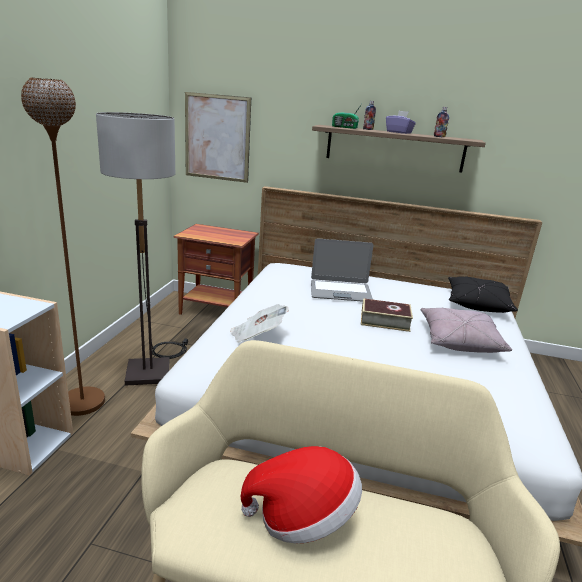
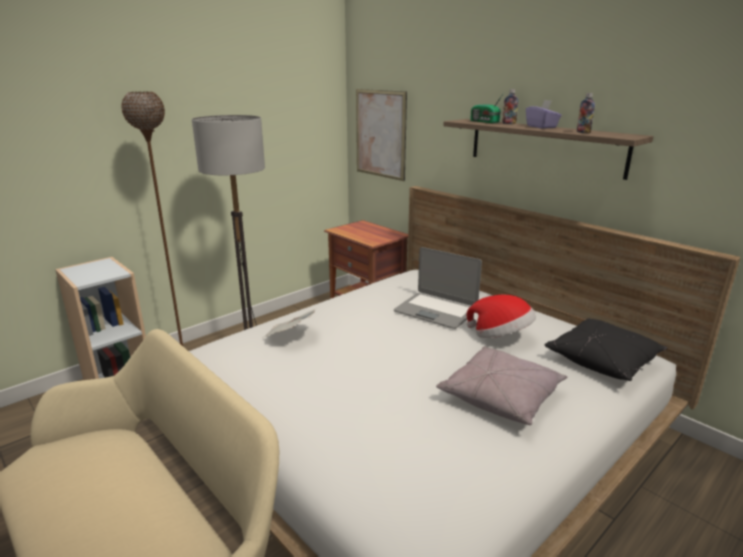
camera: 35 degrees right, 0 degrees up
(302, 517) = (100, 496): hat -> hat (500, 336)
(384, 321) = (440, 352): book -> none

